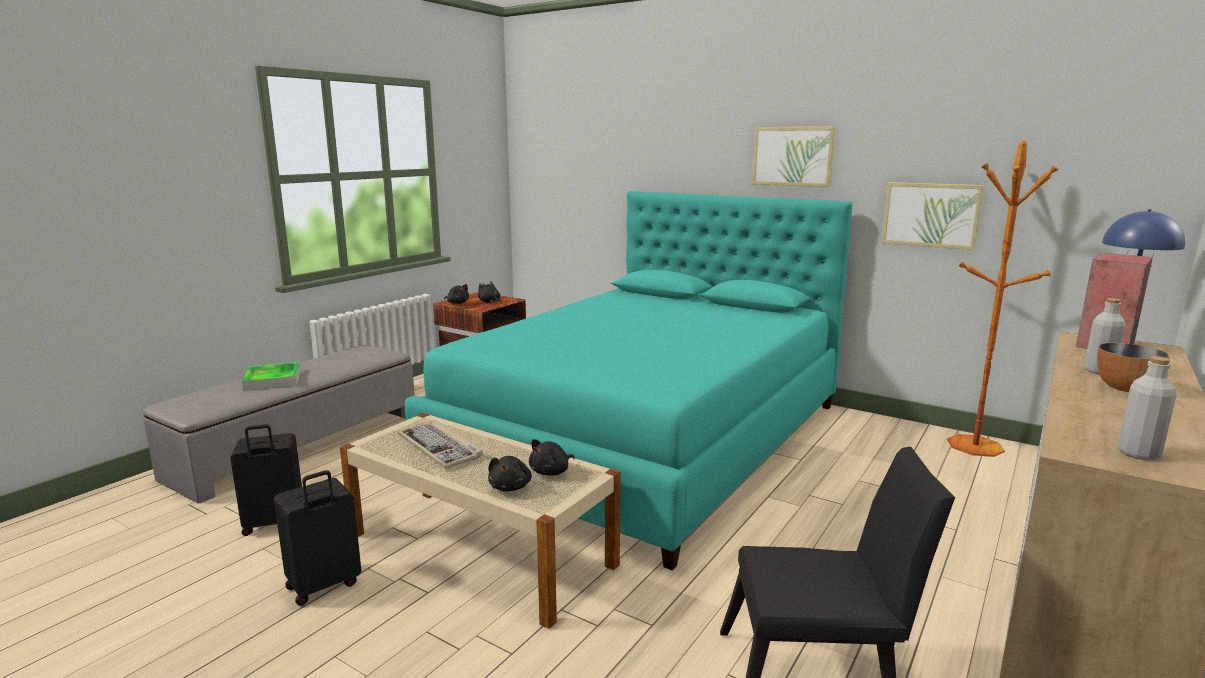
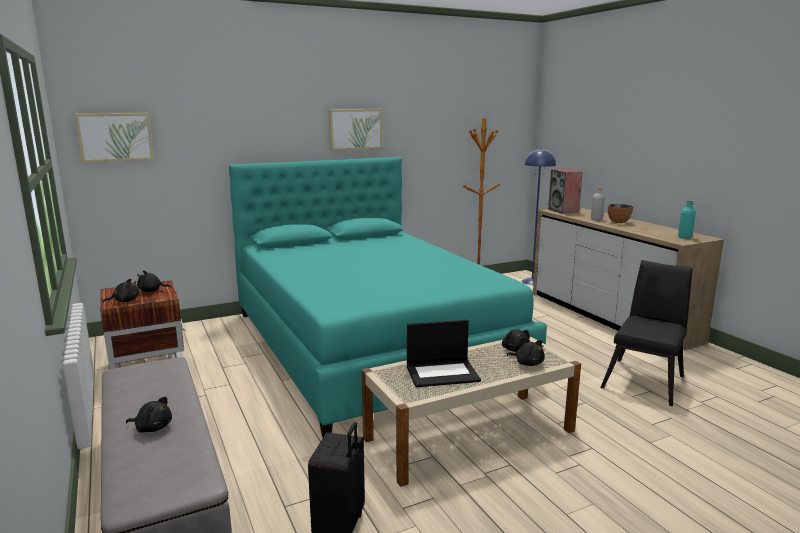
camera: 60 degrees left, 0 degrees up
(273, 380) = (152, 428): tray -> black plush toy
(324, 586) = (472, 509): black suitcase -> none
(440, 447) = (443, 373): keyboard -> laptop
(931, 215) = (435, 160): picture -> picture (115, 137)
(1138, 454) = (685, 237): grey bottle -> turquoise bottle

